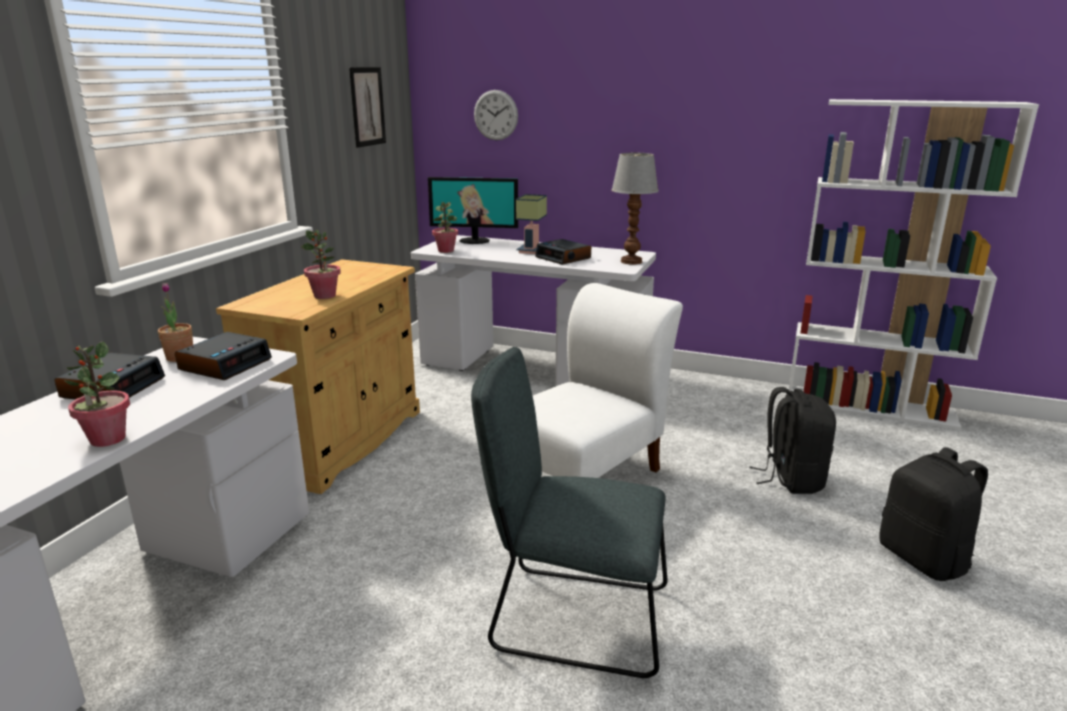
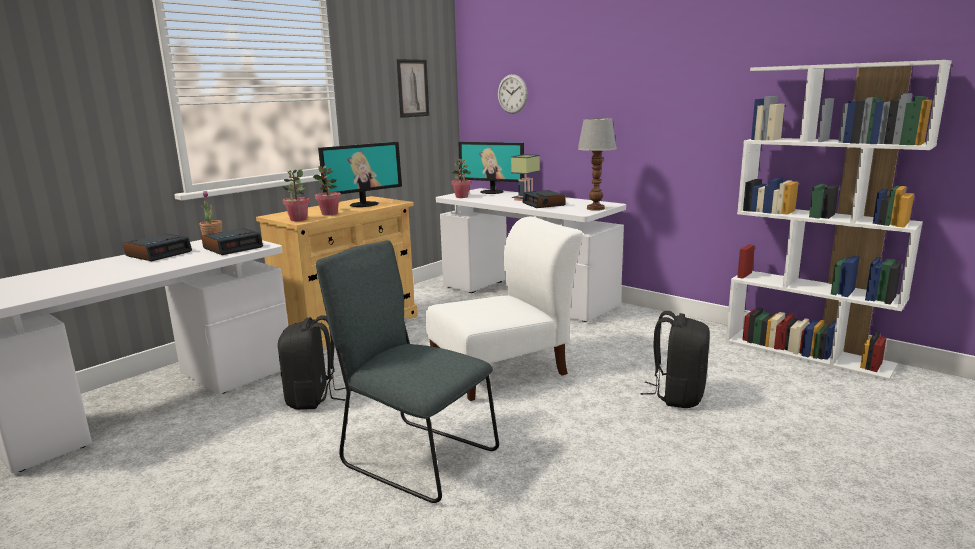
camera: 20 degrees right, 5 degrees down
(107, 439) = (124, 276): potted plant -> potted plant (298, 219)
(352, 275) = (364, 204): none -> monitor
(924, 559) = (750, 471): black backpack -> black backpack (313, 398)

